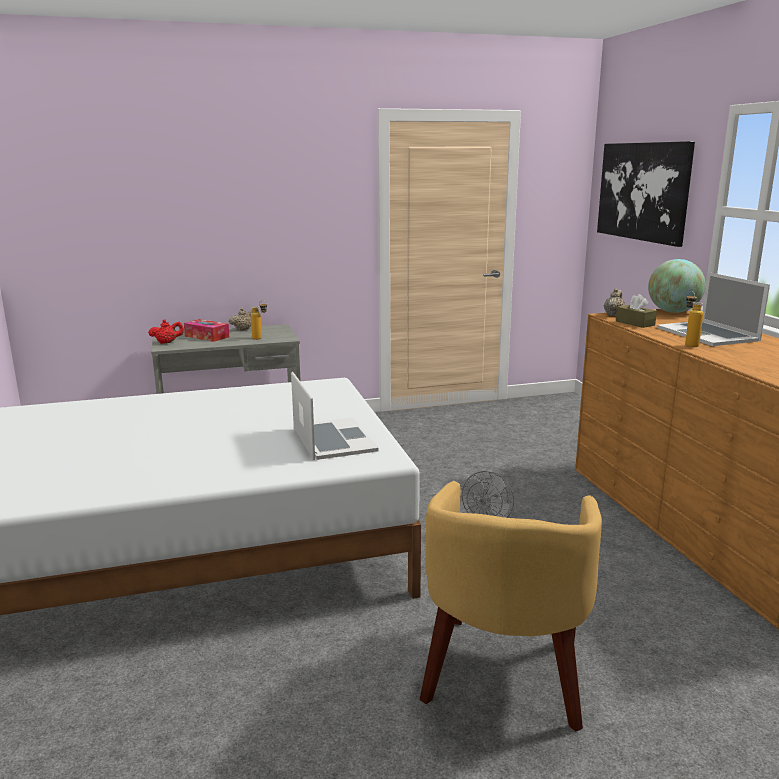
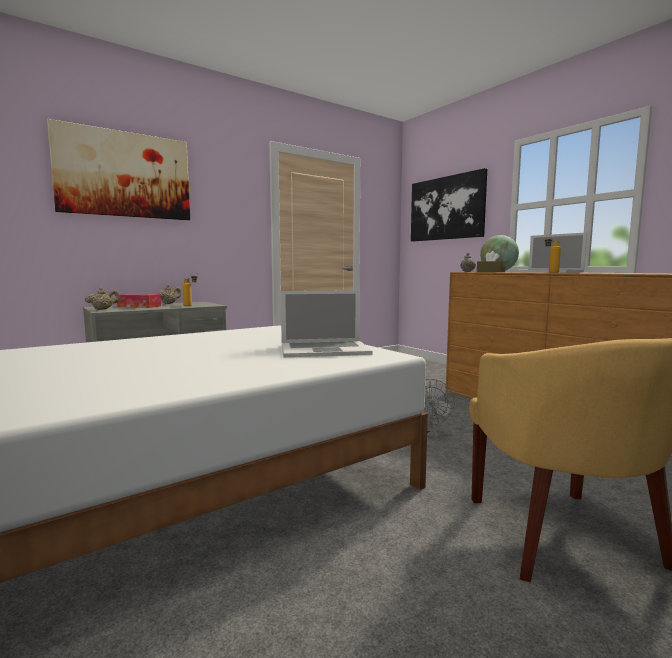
camera: 20 degrees left, 10 degrees down
(167, 342) = (103, 309): red teapot -> beige teapot
(194, 180) = (124, 175): none -> picture
(333, 439) = (324, 349): laptop -> laptop turned 120 degrees clockwise

